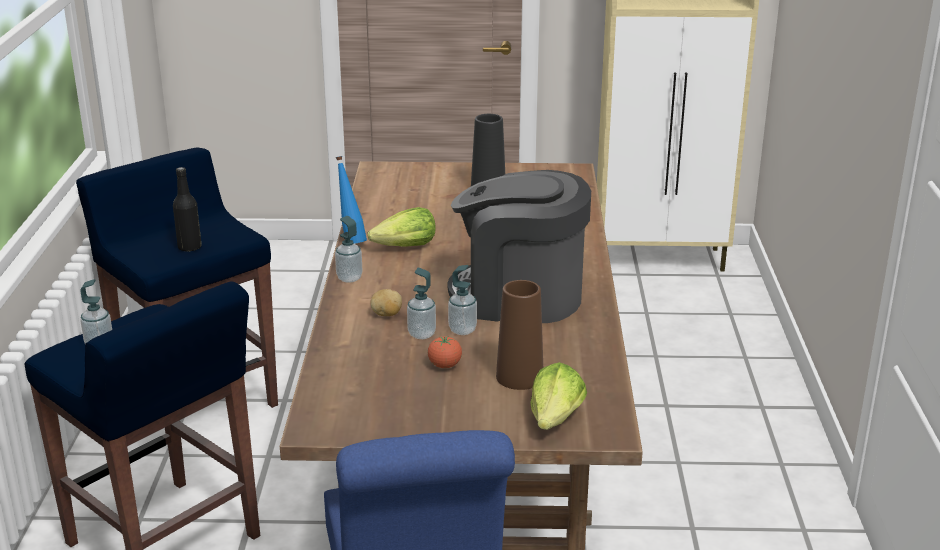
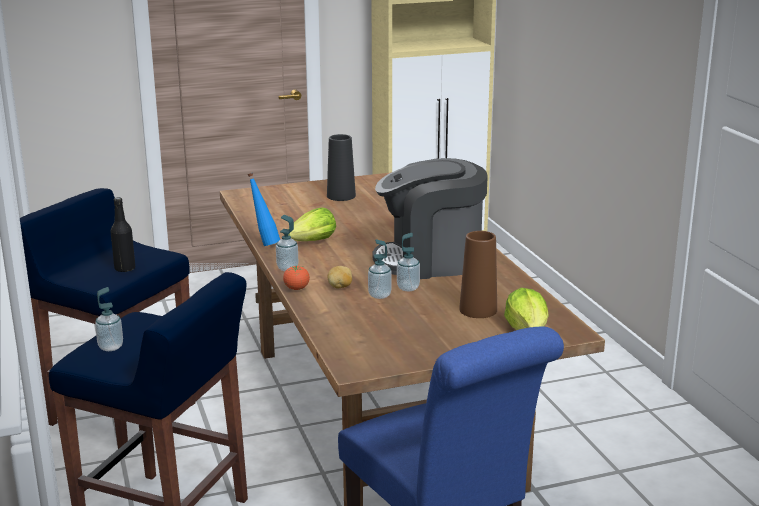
camera: 20 degrees left, 5 degrees down
(444, 365) = (416, 312): tomato -> tomato (296, 288)

